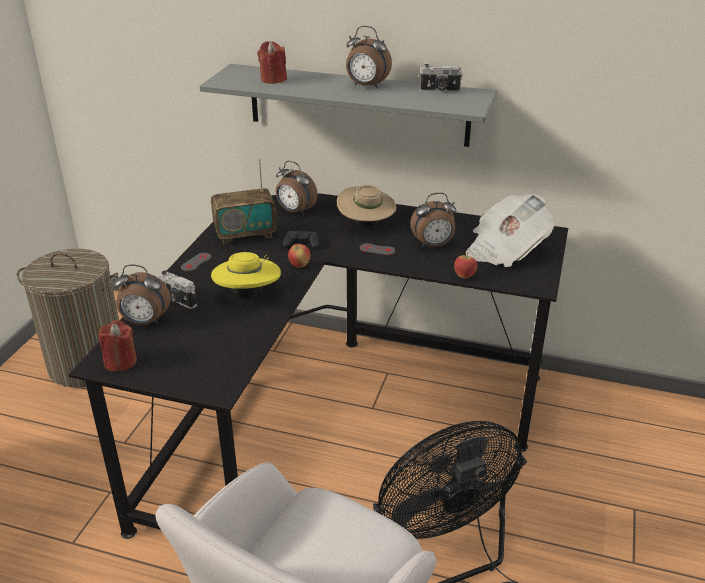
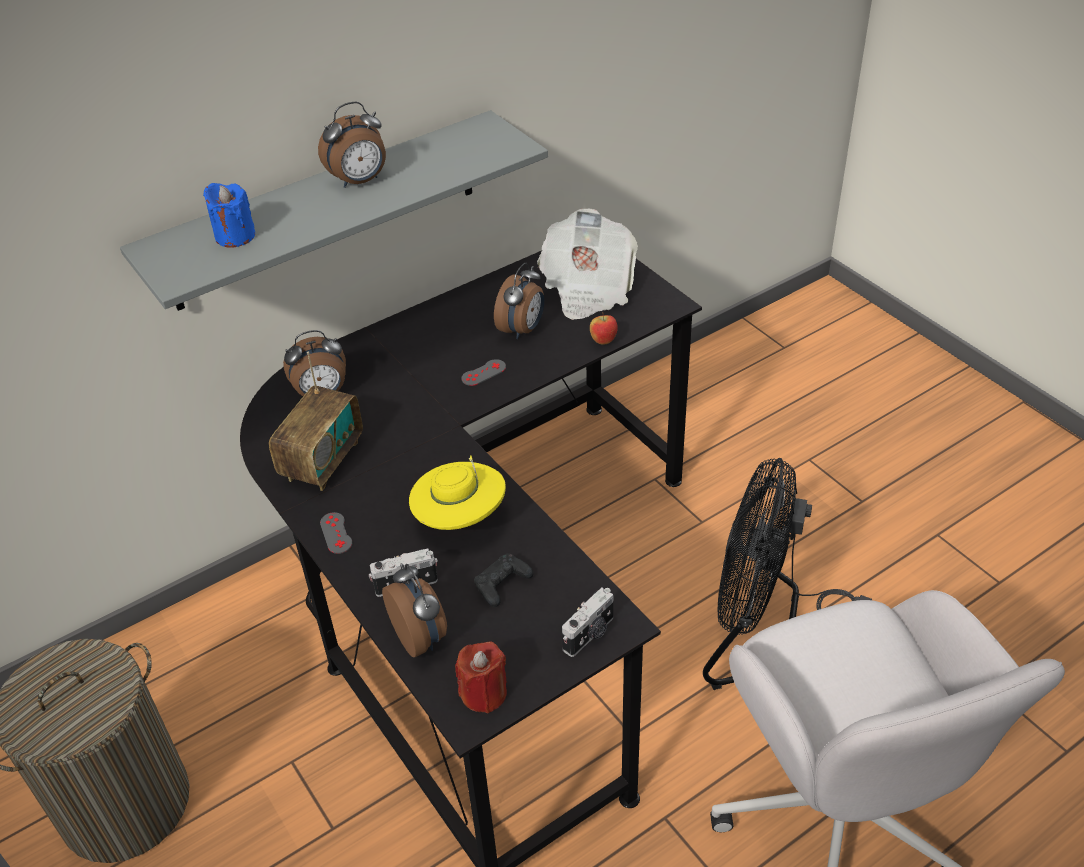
camera: 50 degrees left, 10 degrees up
(145, 322) = (421, 637): alarm clock -> alarm clock turned 75 degrees counterclockwise
(273, 79) = (235, 236): red candle -> blue candle
(299, 265) = (447, 448): apple -> none
(302, 244) = (402, 424): black game controller -> black game controller (502, 584)
(366, 224) = (422, 354): beige hat -> none
(439, 90) = (443, 143): camera -> camera (590, 634)

